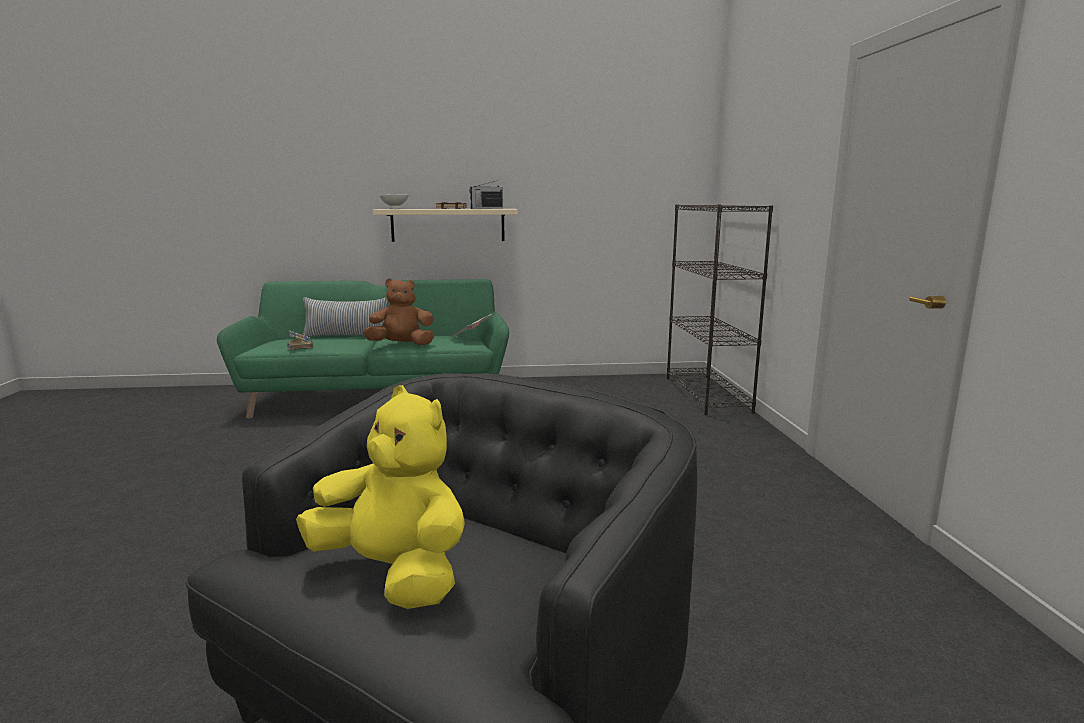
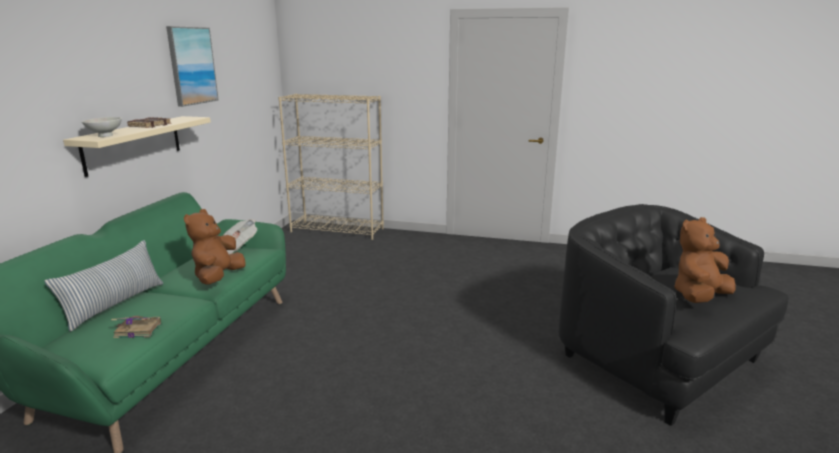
camera: 70 degrees left, 5 degrees up
(394, 573) = (699, 297): yellow plush toy -> brown plush toy
(486, 208) = (179, 120): radio -> none
(541, 160) = (192, 66): none -> picture
(707, 394) = (338, 230): black bookcase -> beige bookcase

